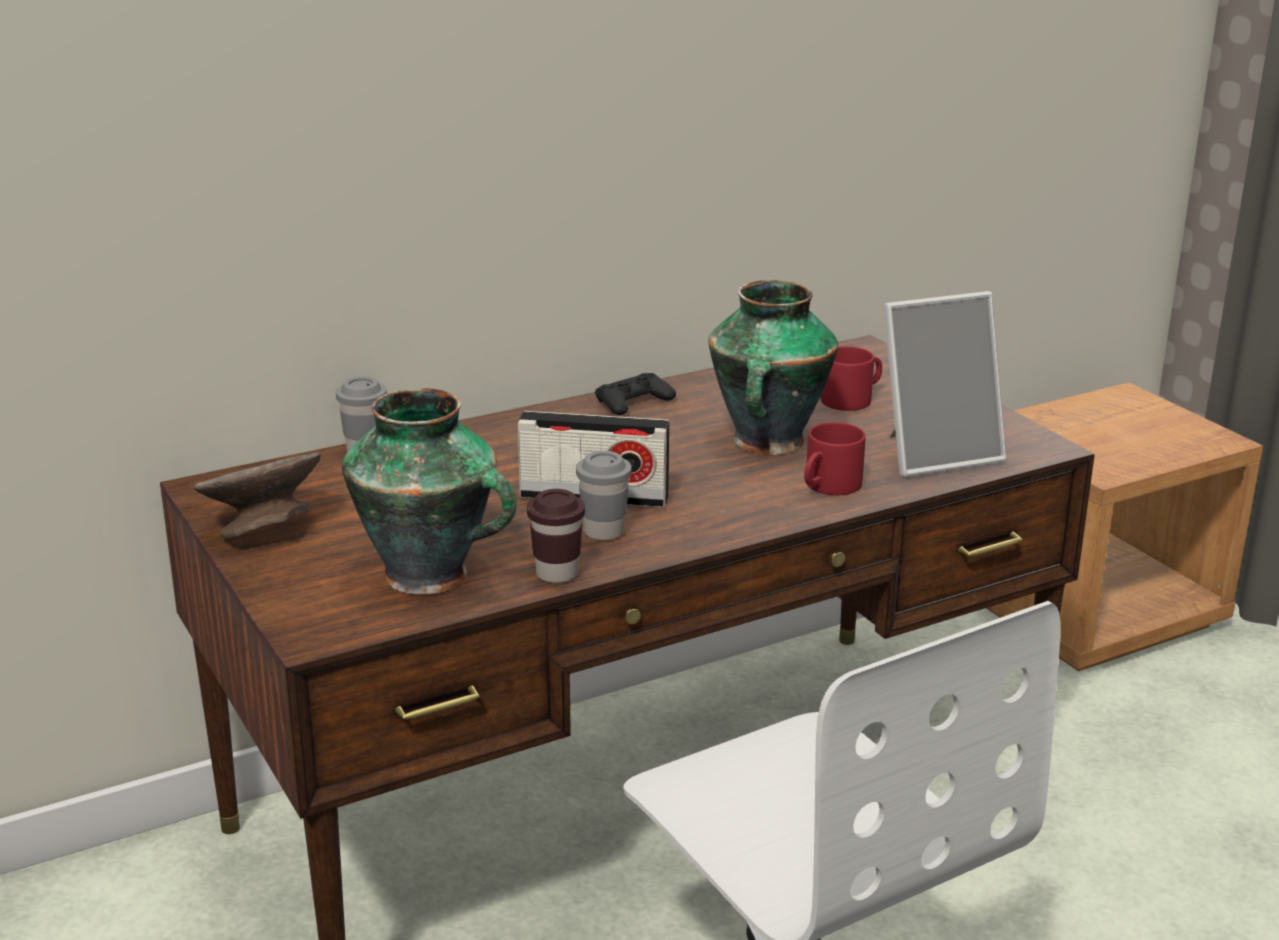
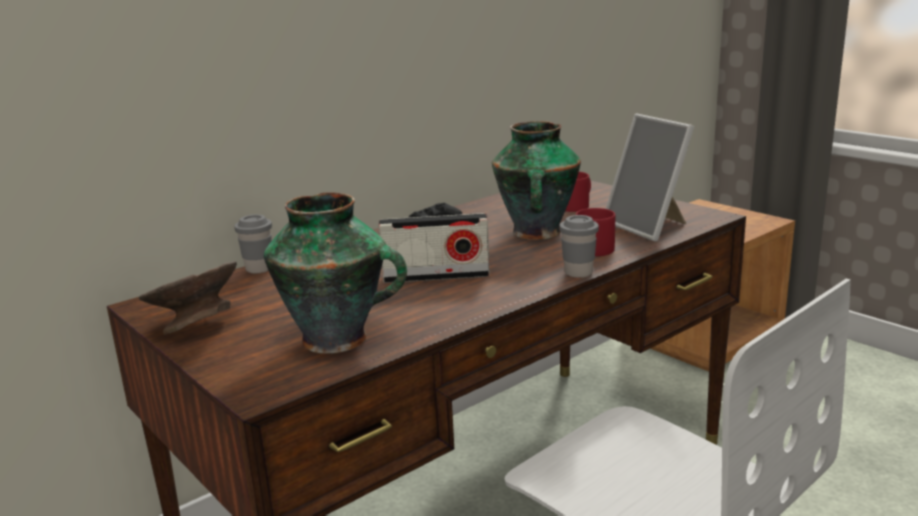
camera: 10 degrees left, 5 degrees down
(557, 574) = (433, 326): brown cup -> none
(603, 532) = (454, 296): grey cup -> grey cup (578, 273)
(936, 454) = (649, 227): picture frame -> picture frame turned 90 degrees clockwise

